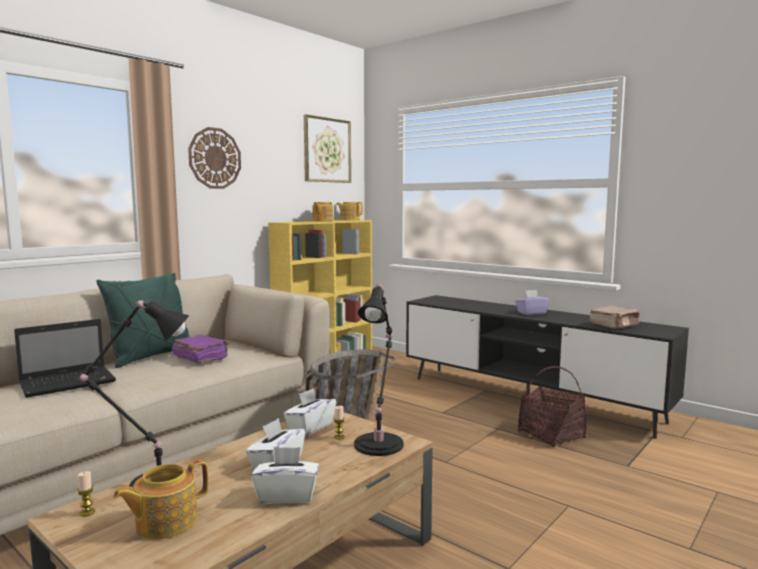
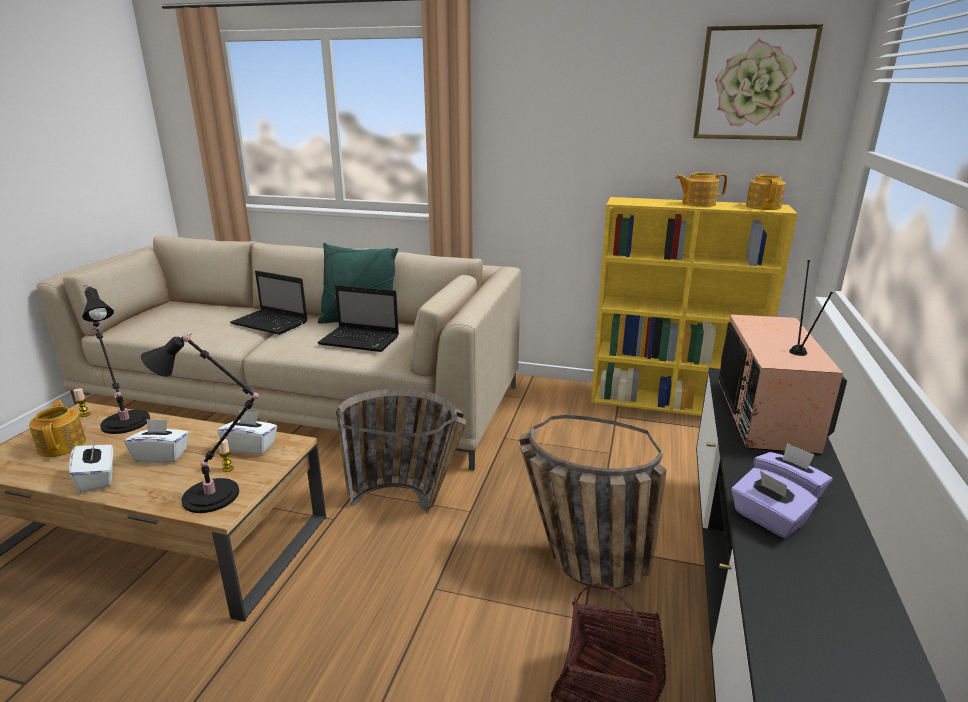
camera: 65 degrees right, 15 degrees up
(165, 522) = (63, 445): teapot -> teapot turned 45 degrees clockwise
(200, 358) = (361, 340): purple book -> laptop
(215, 158) = (539, 109): wall clock -> none
(452, 419) = (577, 561): none -> basket
(467, 304) = (769, 416): none -> television
(549, 318) = (767, 519): none -> purple tissue box
(614, 325) = (810, 627): brown book -> none

